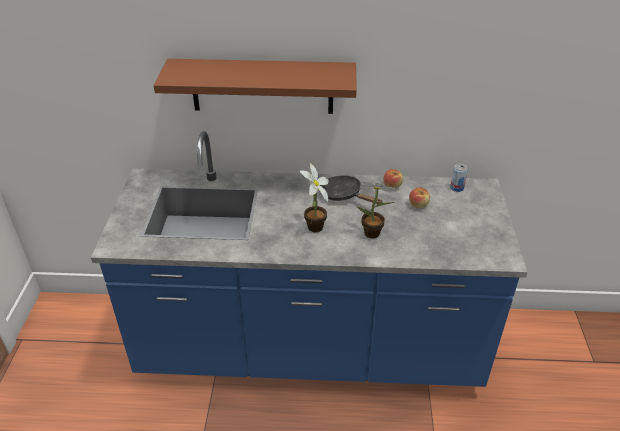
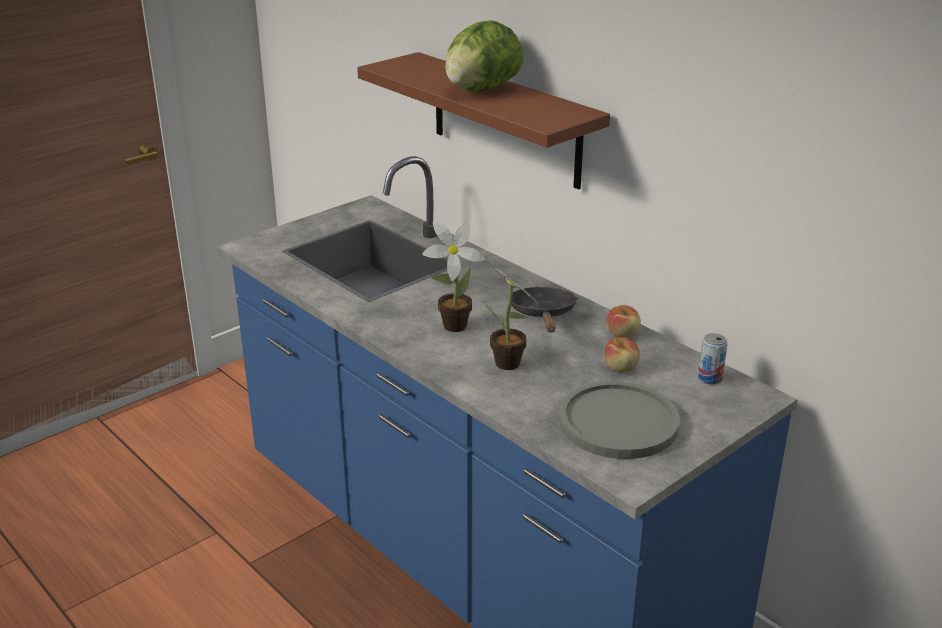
camera: 45 degrees right, 10 degrees down
(263, 73) = (481, 90): none -> lettuce
(460, 234) = (618, 422): none -> grey plate

